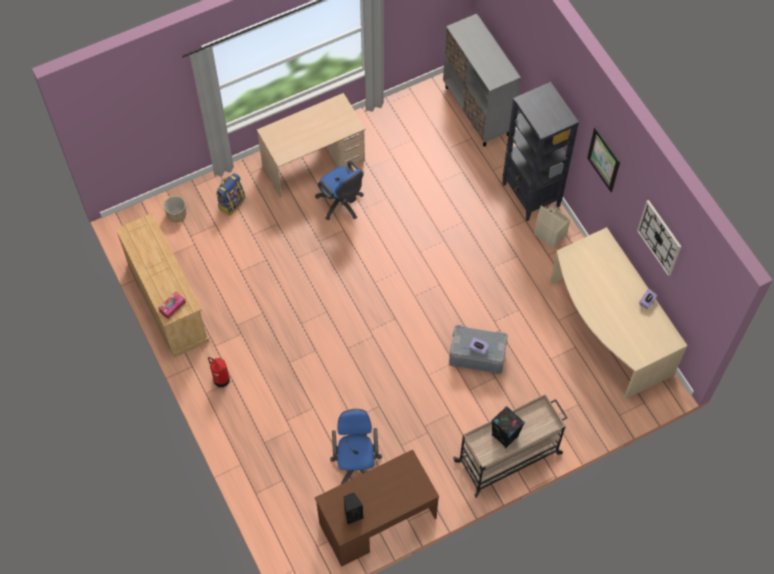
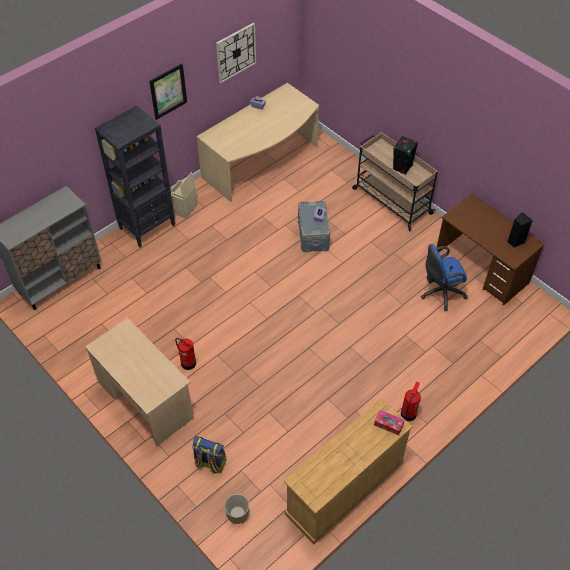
camera: 105 degrees left, 10 degrees down
(341, 204) = (188, 363): blue office chair -> fire extinguisher

